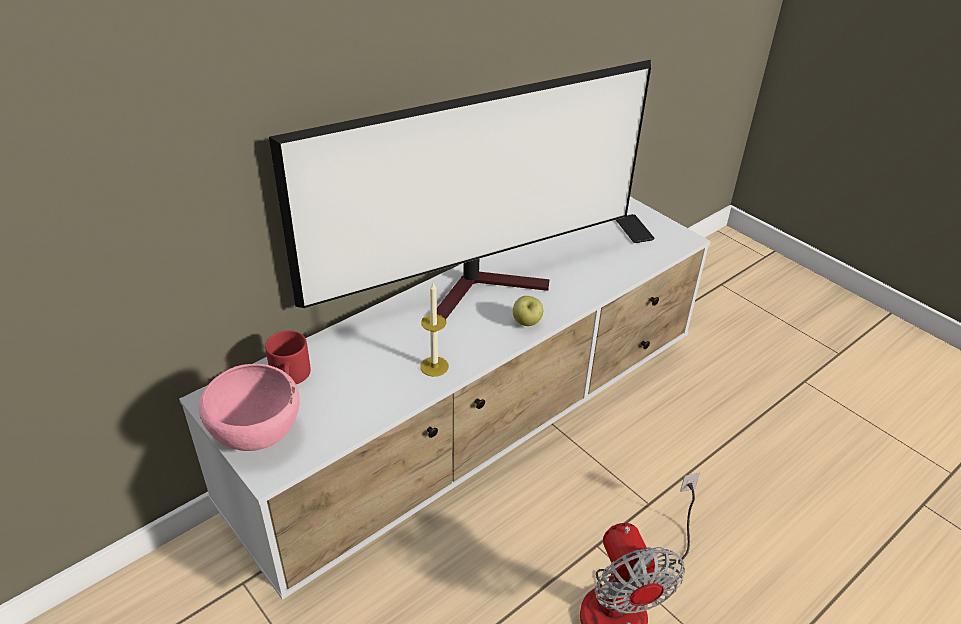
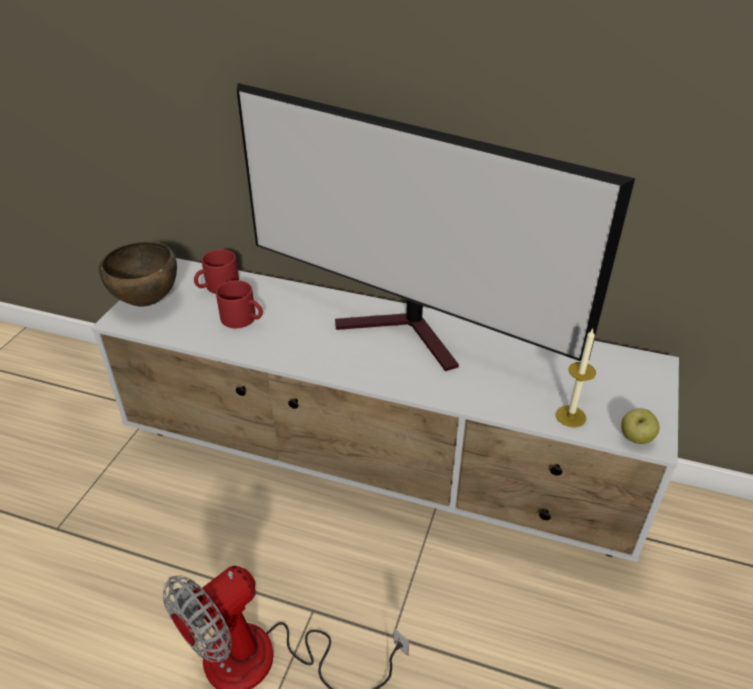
camera: 60 degrees right, 0 degrees up
(259, 438) = (147, 302): pink bowl -> brown bowl
(366, 376) = (244, 319): none -> red mug
(434, 366) = (282, 347): candle -> candle (570, 416)
(527, 323) = (385, 376): apple -> apple (635, 438)
(634, 229) = (618, 394): phone -> none

